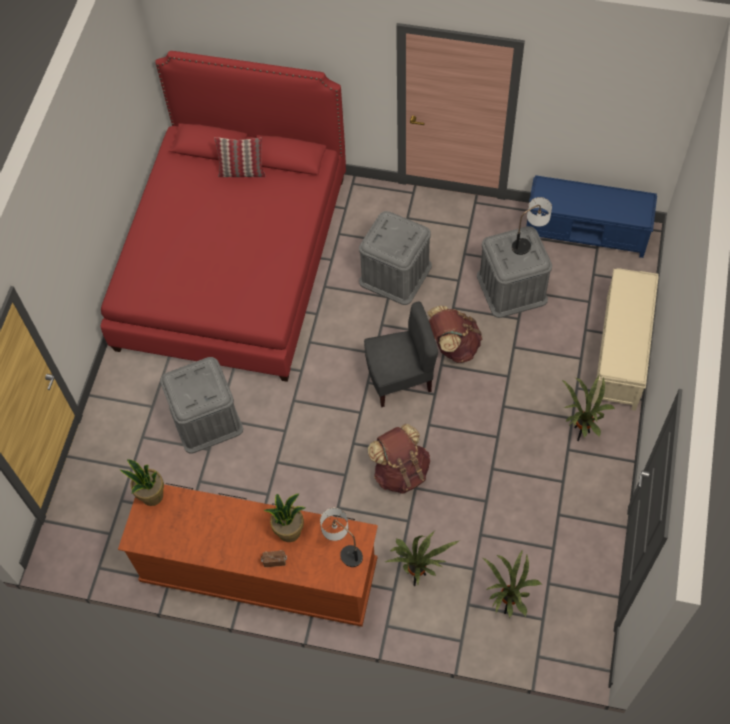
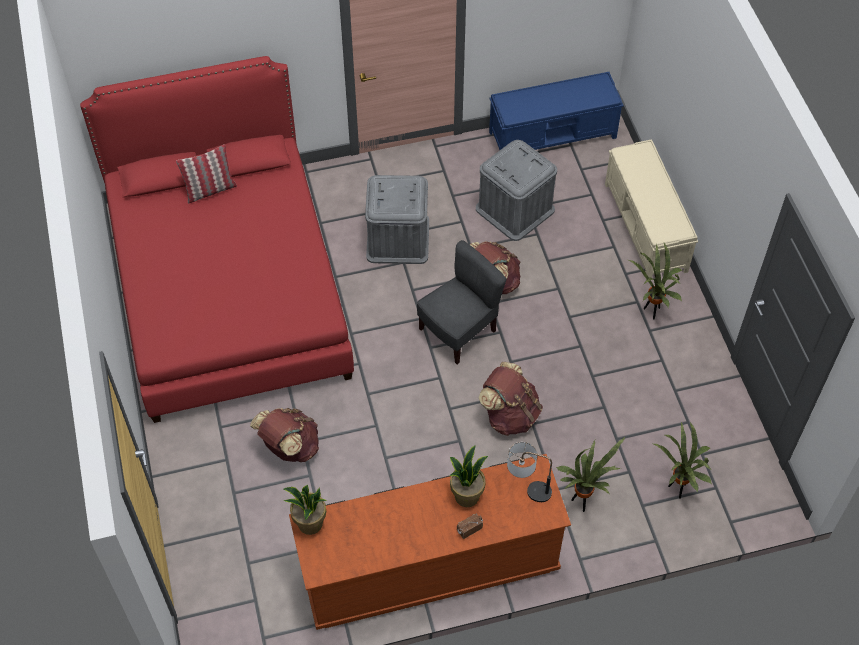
camera: 30 degrees left, 5 degrees down
(206, 418) = (289, 447): grey storage box -> brown backpack
(529, 242) = (524, 153): table lamp -> none

